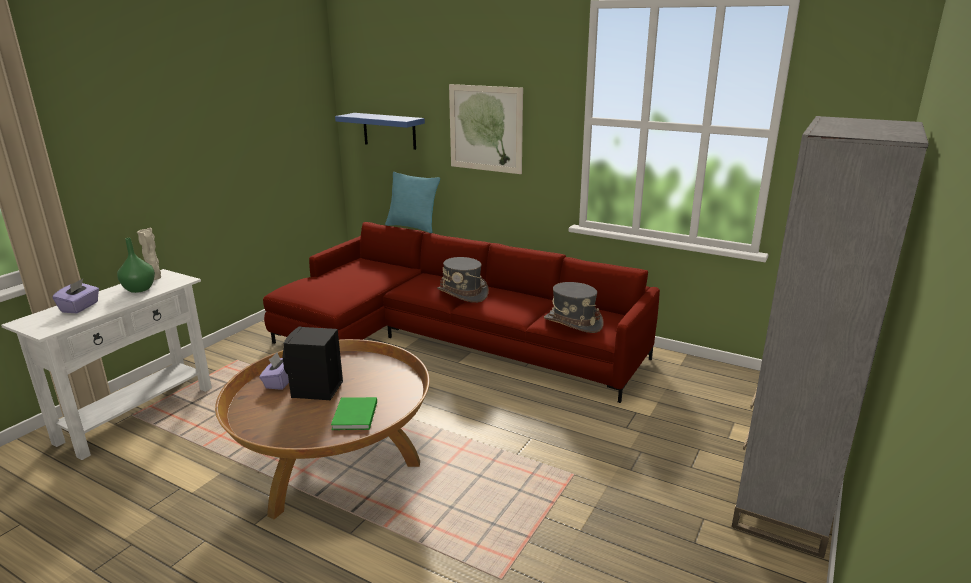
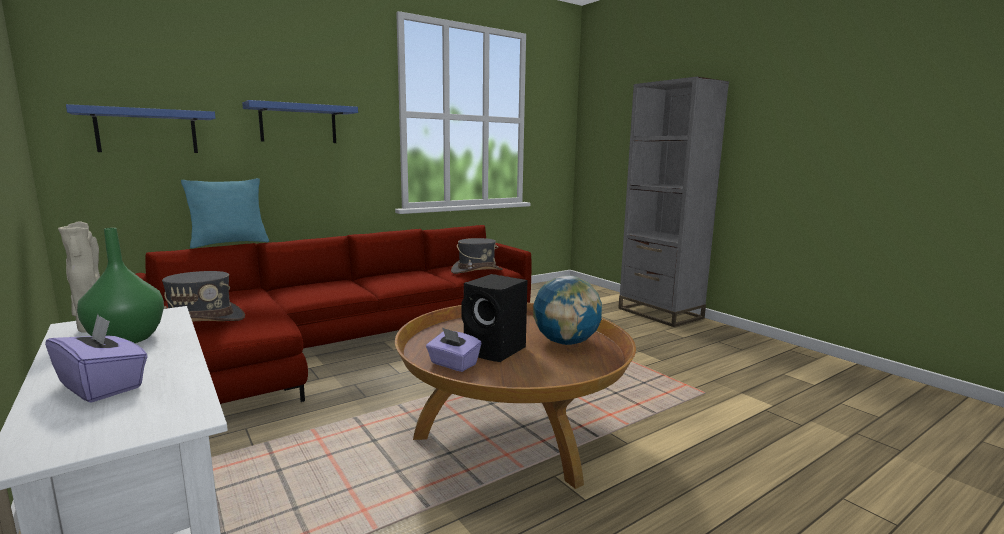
camera: 65 degrees left, 10 degrees down
(354, 416) = (566, 342): green book -> globe
(463, 293) = (361, 284): grey hat -> grey hat (201, 321)
(485, 128) = (298, 124): picture -> blue shelf

